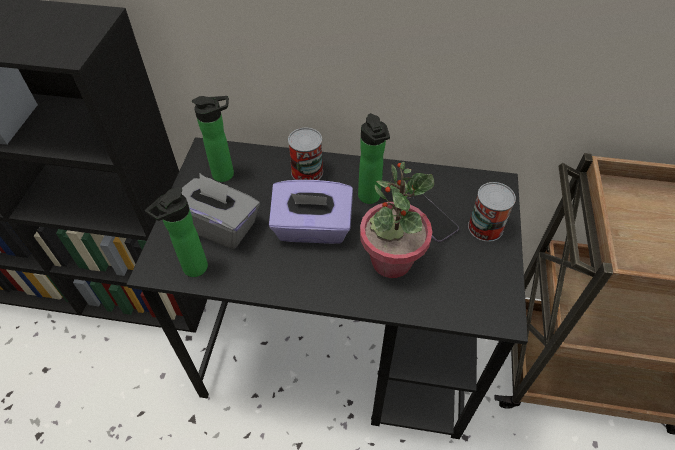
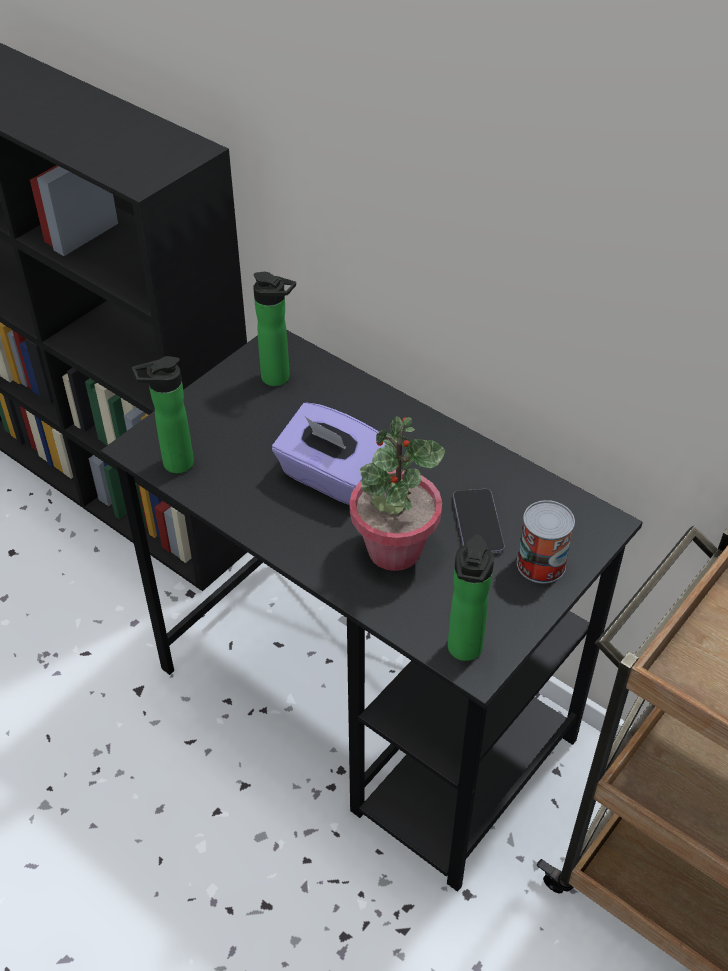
camera: 30 degrees right, 5 degrees down
(219, 225) = (232, 431): grey tissue box -> none
(307, 172) = (373, 412): can -> none
(370, 198) = (425, 472): bottle -> bottle (464, 652)

